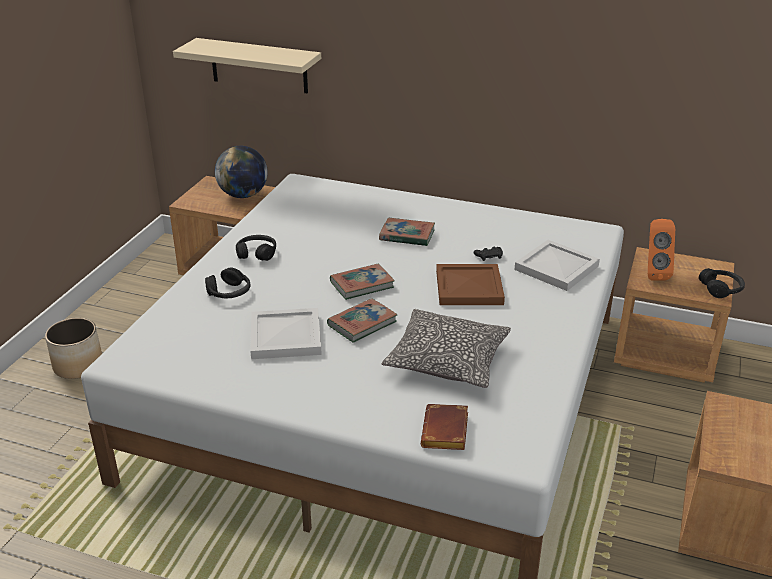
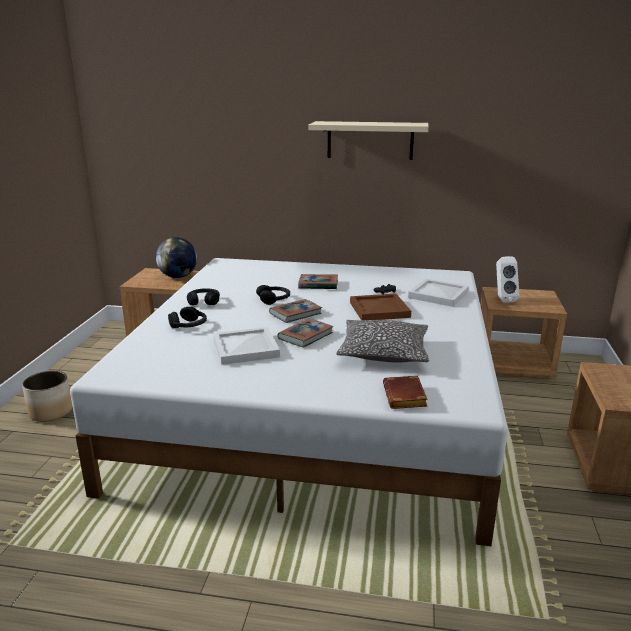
camera: 10 degrees left, 10 degrees down
(259, 66) = (187, 175): beige shelf -> beige shelf (370, 140)
(653, 273) = (502, 299): orange speaker -> white speaker
(721, 289) = (554, 304): black headphones -> black headphones (274, 299)

